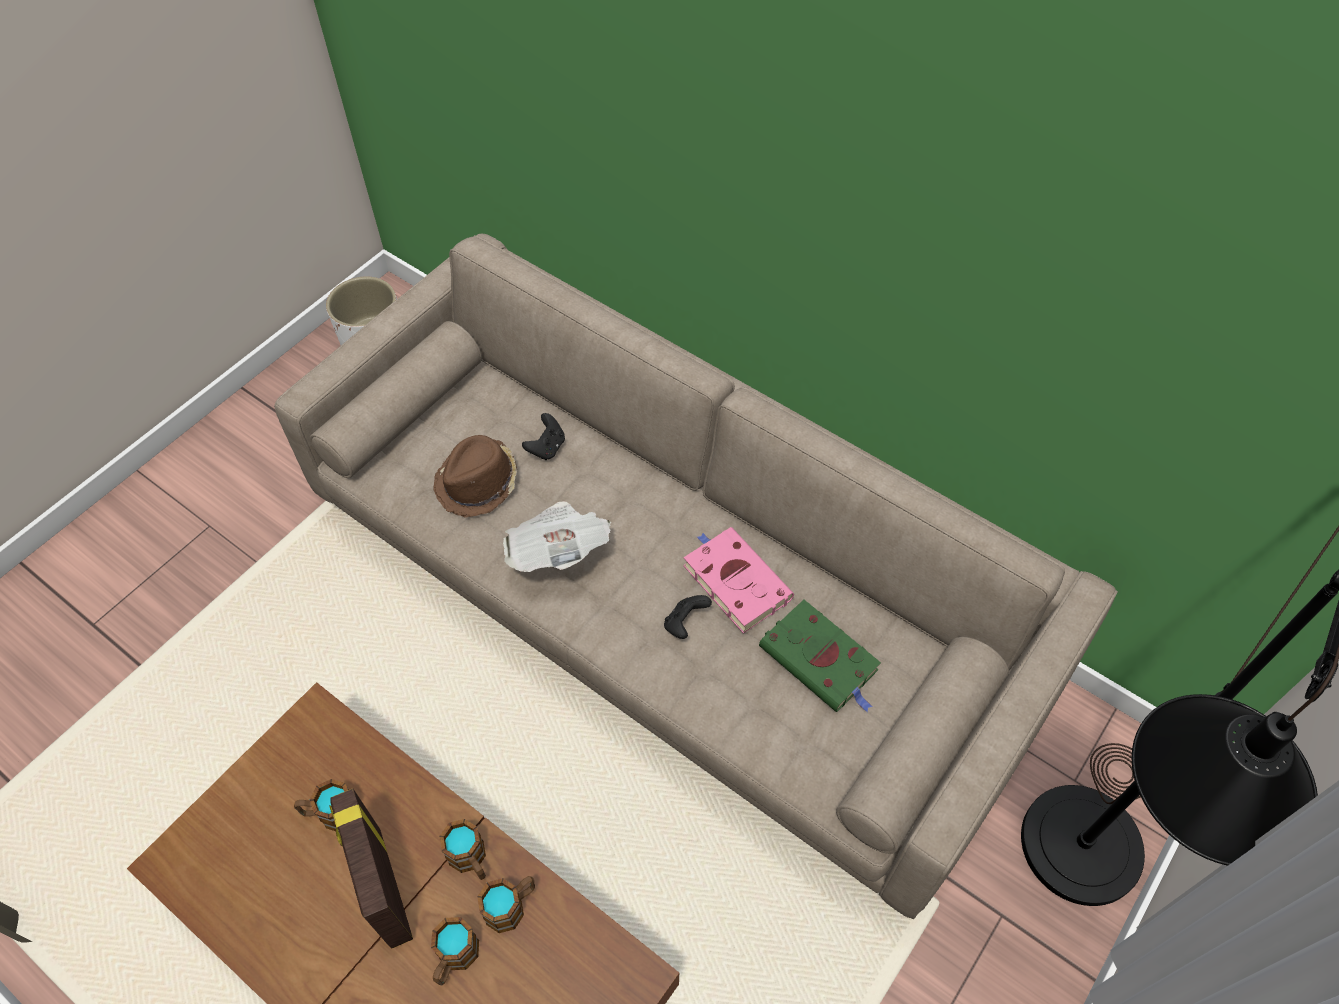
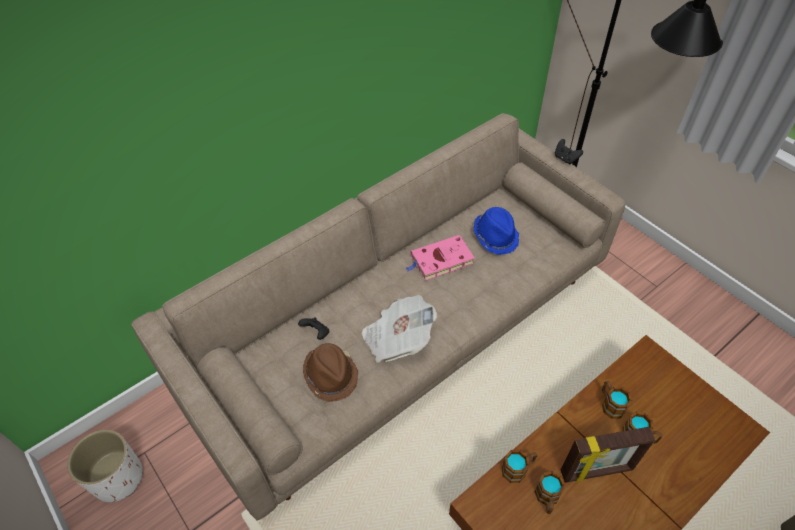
camera: 75 degrees left, 5 degrees down
(471, 860) = (582, 421): mug -> mug (518, 469)
(685, 623) = (462, 287): black game controller -> black game controller (565, 159)
(821, 661) = (496, 236): green book -> blue hat

